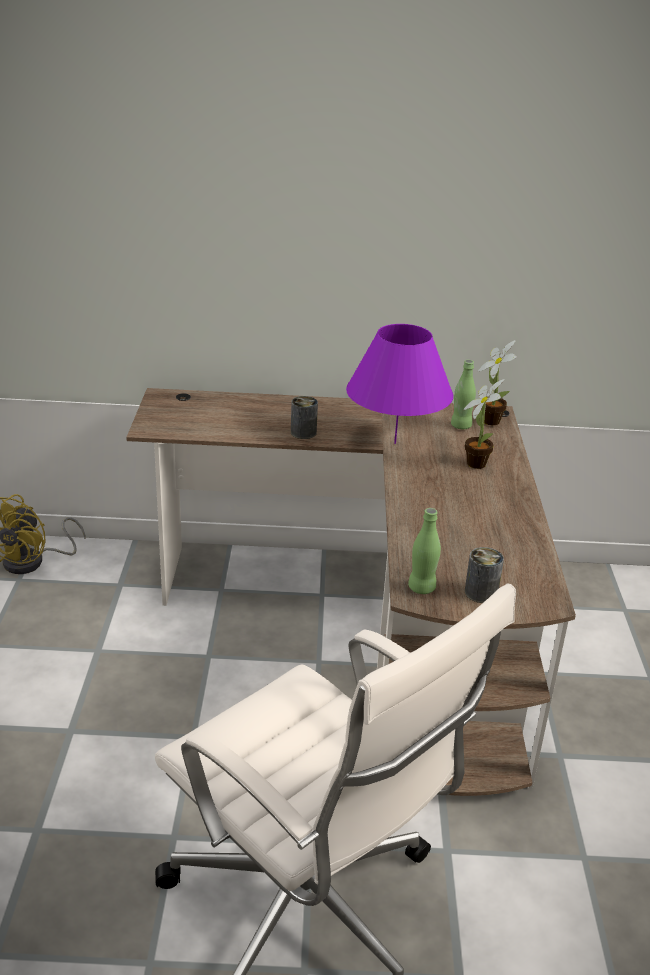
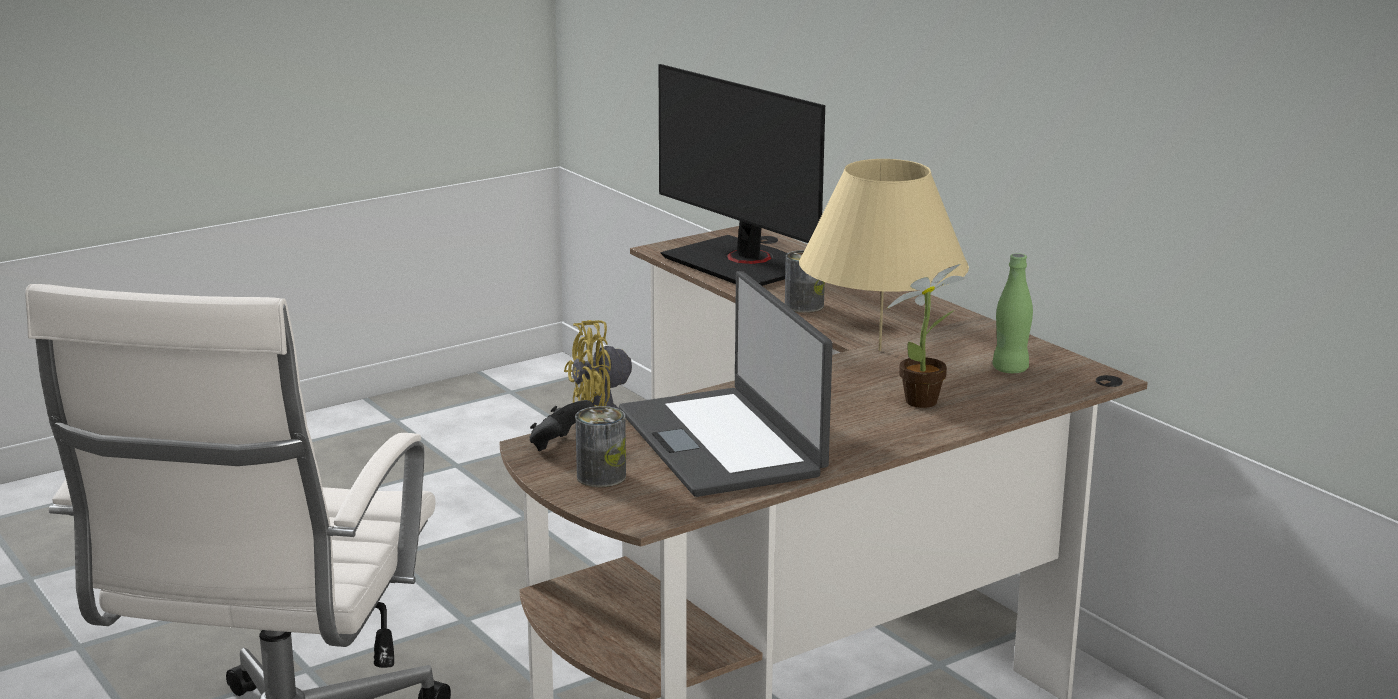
camera: 55 degrees right, 10 degrees down
(210, 420) = (741, 263): none -> monitor
(395, 443) = (880, 350): purple table lamp -> beige table lamp
(421, 588) = (559, 446): green bottle -> black game controller
(471, 537) = (723, 442): none -> laptop
(490, 419) = (1067, 378): potted plant -> none

